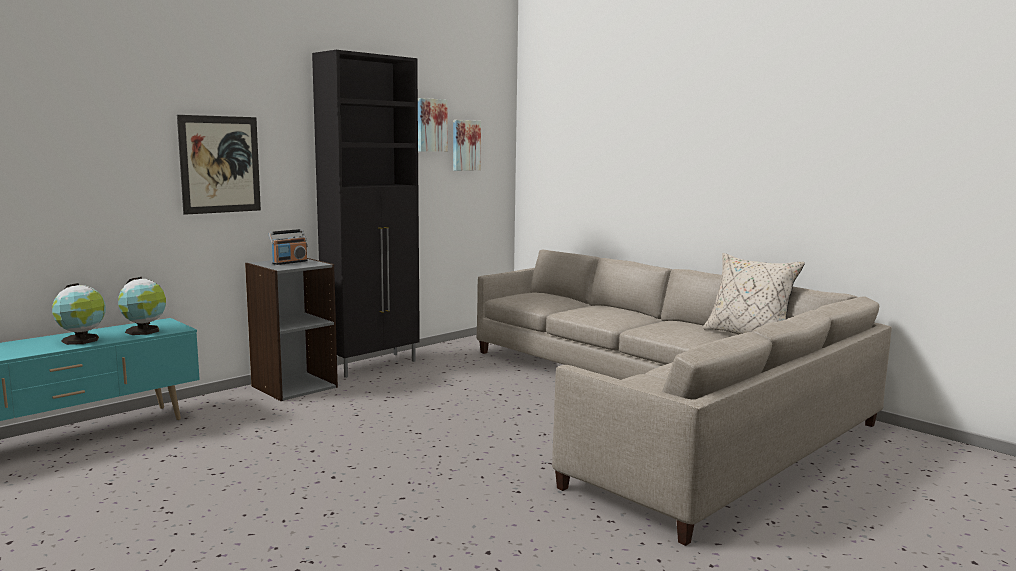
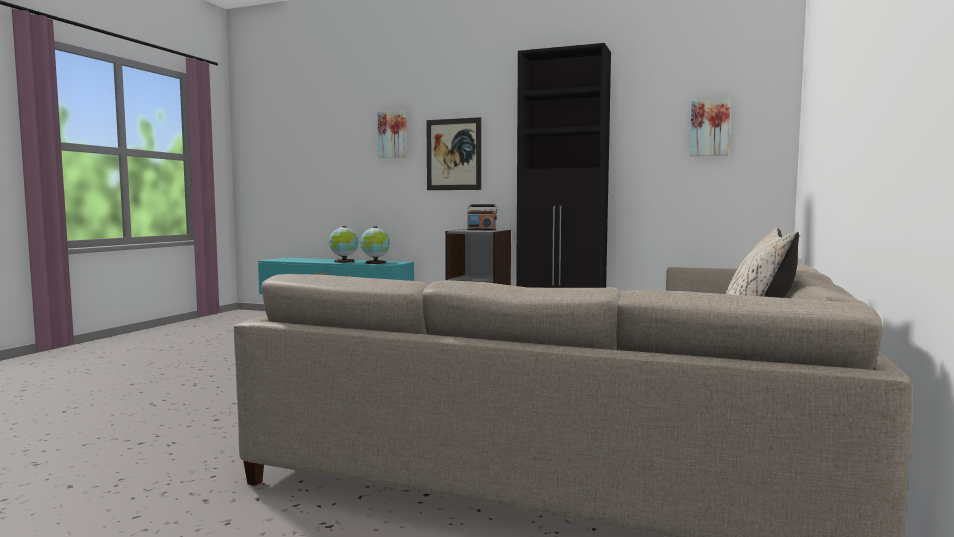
camera: 65 degrees right, 5 degrees down
(431, 125) = (660, 110): picture -> picture (393, 134)

